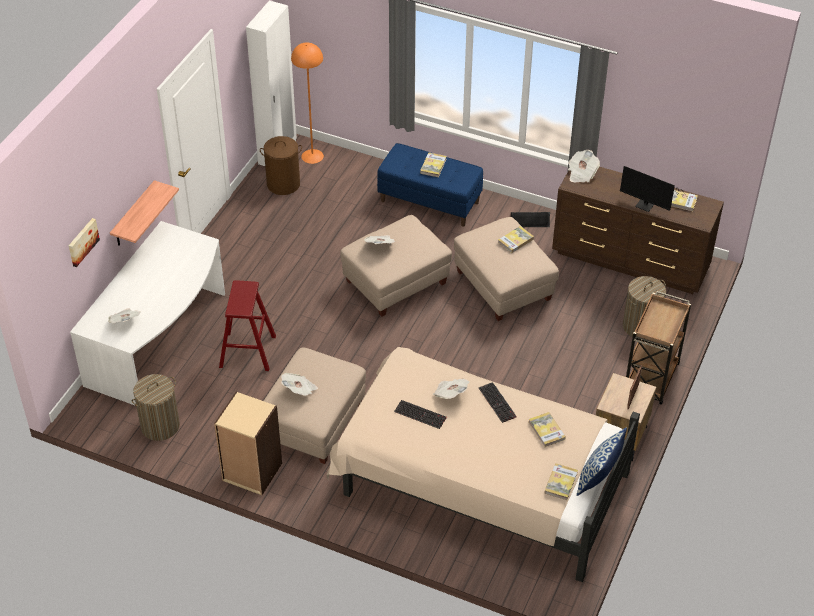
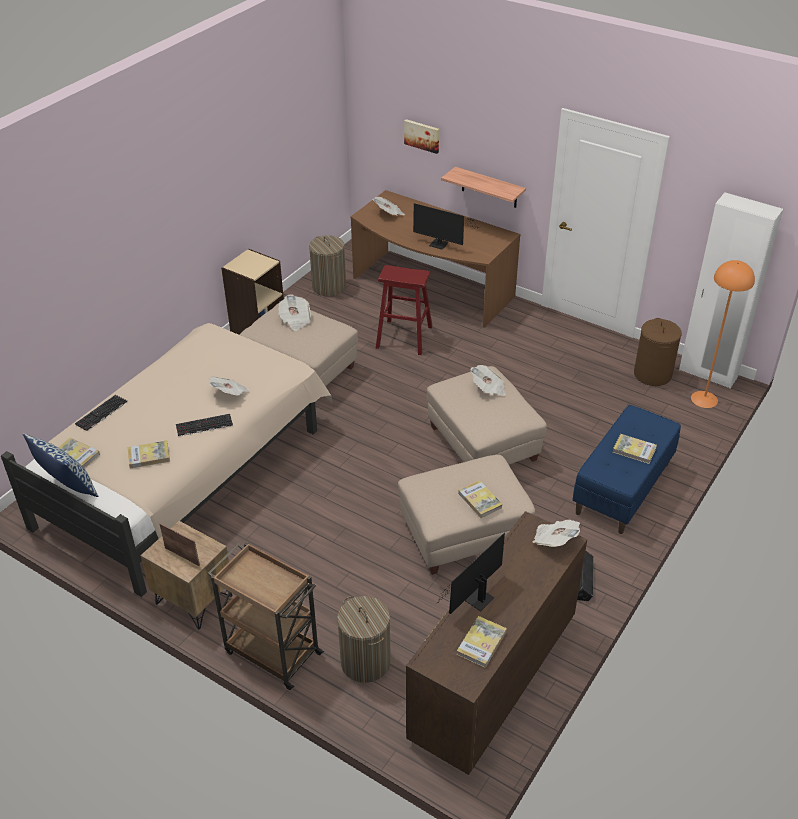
camera: 100 degrees right, 5 degrees down
(160, 340) = (430, 289): white desk -> brown desk
(187, 275) = (441, 245): none -> monitor
(421, 414) = (212, 371): keyboard -> keyboard (101, 413)

